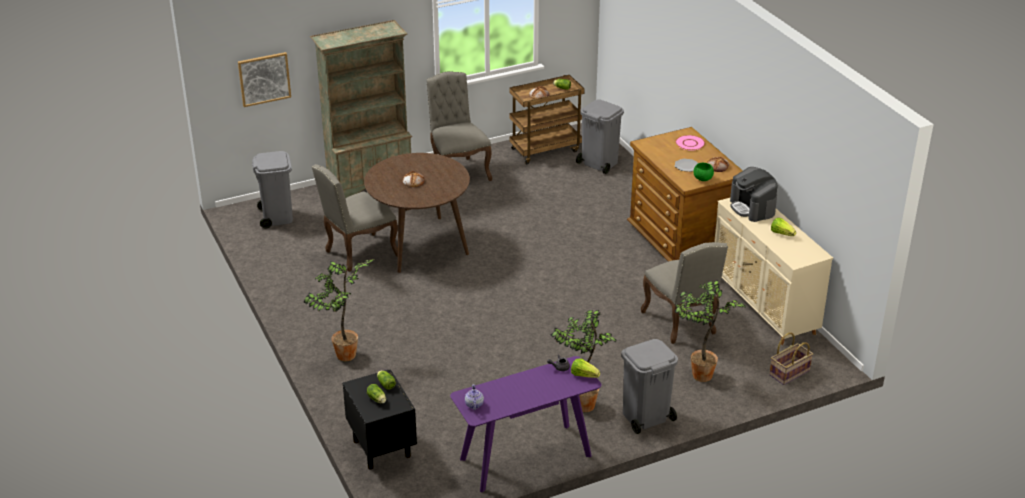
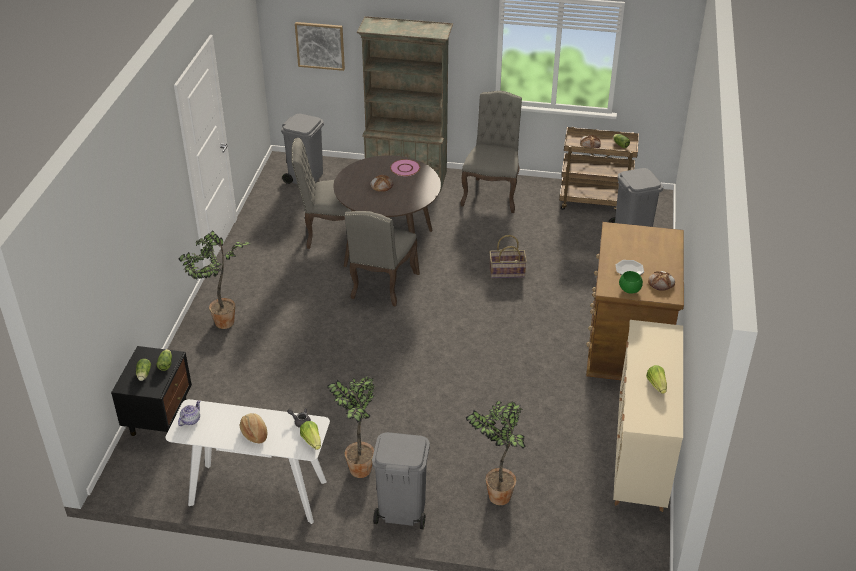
camera: 35 degrees right, 5 degrees up
(525, 458) = (257, 493): purple console table -> white console table
(534, 390) = (254, 433): none -> bread
(681, 323) = (538, 431): grey chair -> grey chair (380, 286)
(690, 143) = (660, 247): pink plate -> pink plate (405, 168)
(752, 208) = (657, 343): coffee machine -> none
(789, 373) = (589, 540): basket -> basket (506, 272)

